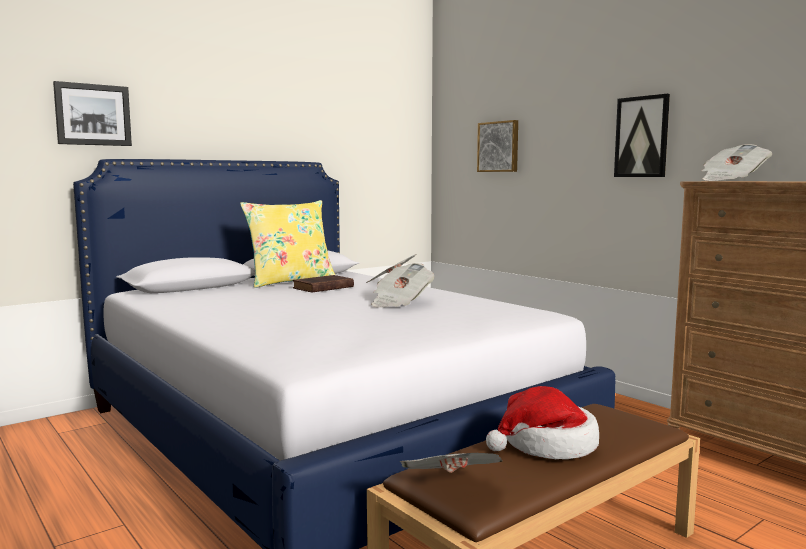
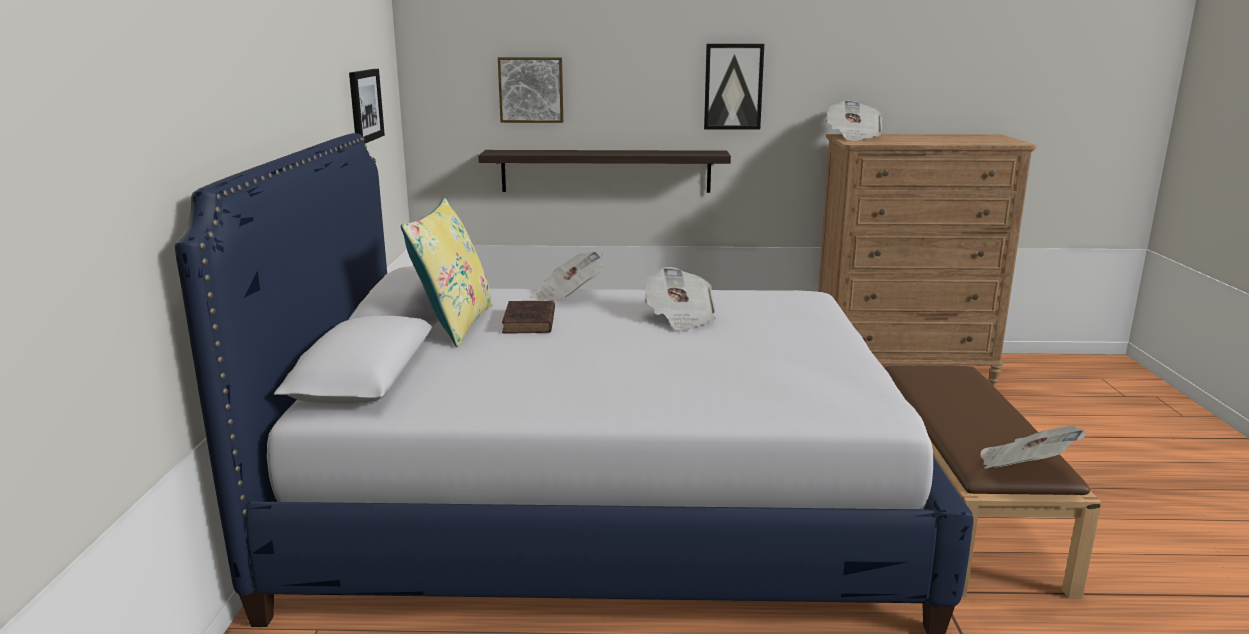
camera: 50 degrees left, 10 degrees up
(93, 115) = (159, 102): picture -> picture (364, 105)
(542, 213) = (606, 171): none -> shelf
(547, 445) = (968, 411): hat -> none

